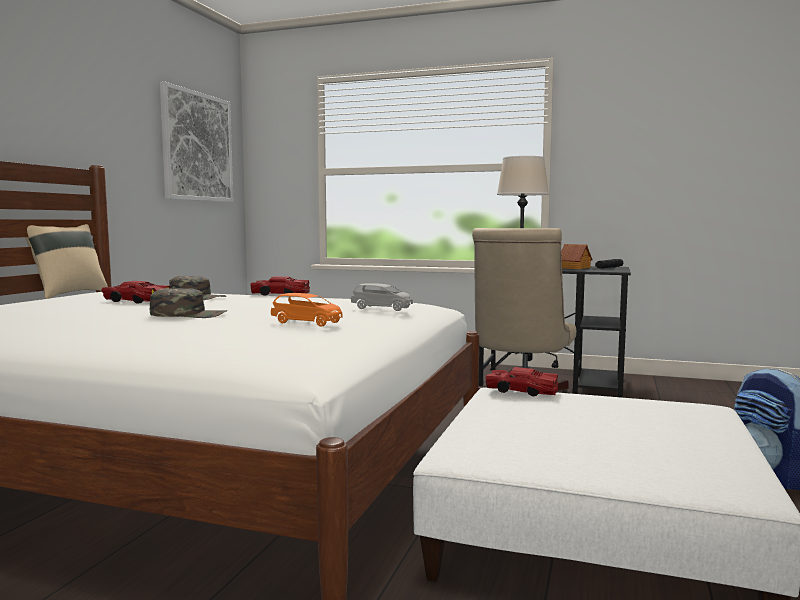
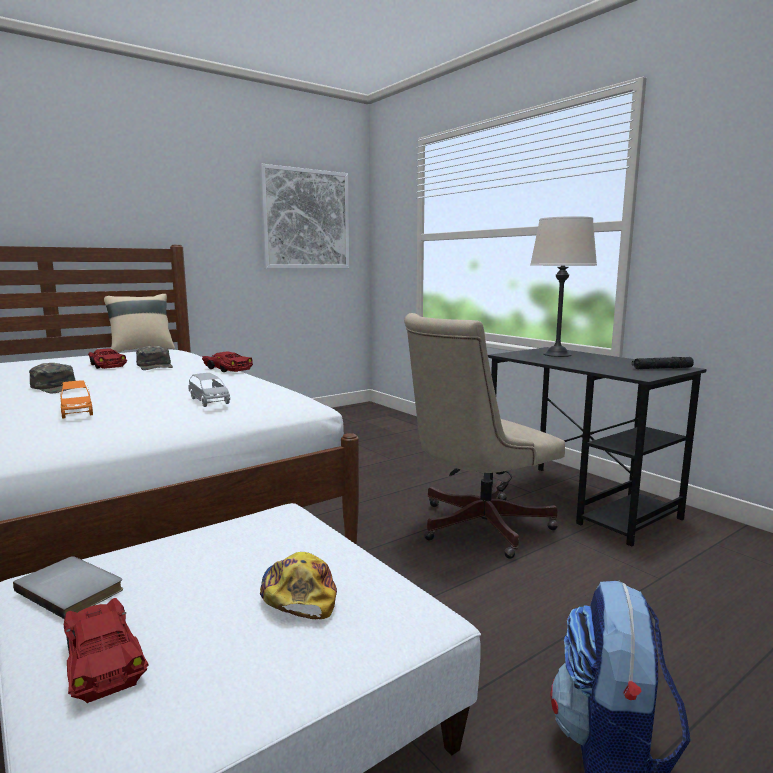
camera: 35 degrees right, 5 degrees up
(499, 448) = (73, 588): none -> grey book
(521, 390) = (290, 520): red toy car -> red toy car (103, 658)
(574, 268) = (610, 364): toy house -> none
(633, 413) = (298, 593): none -> cap

